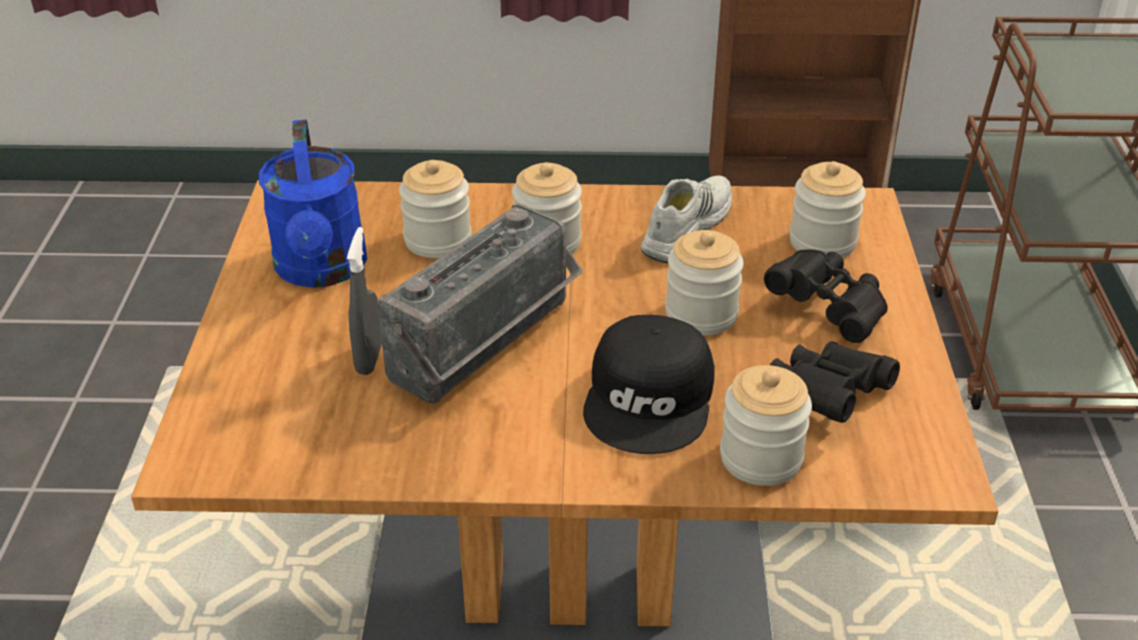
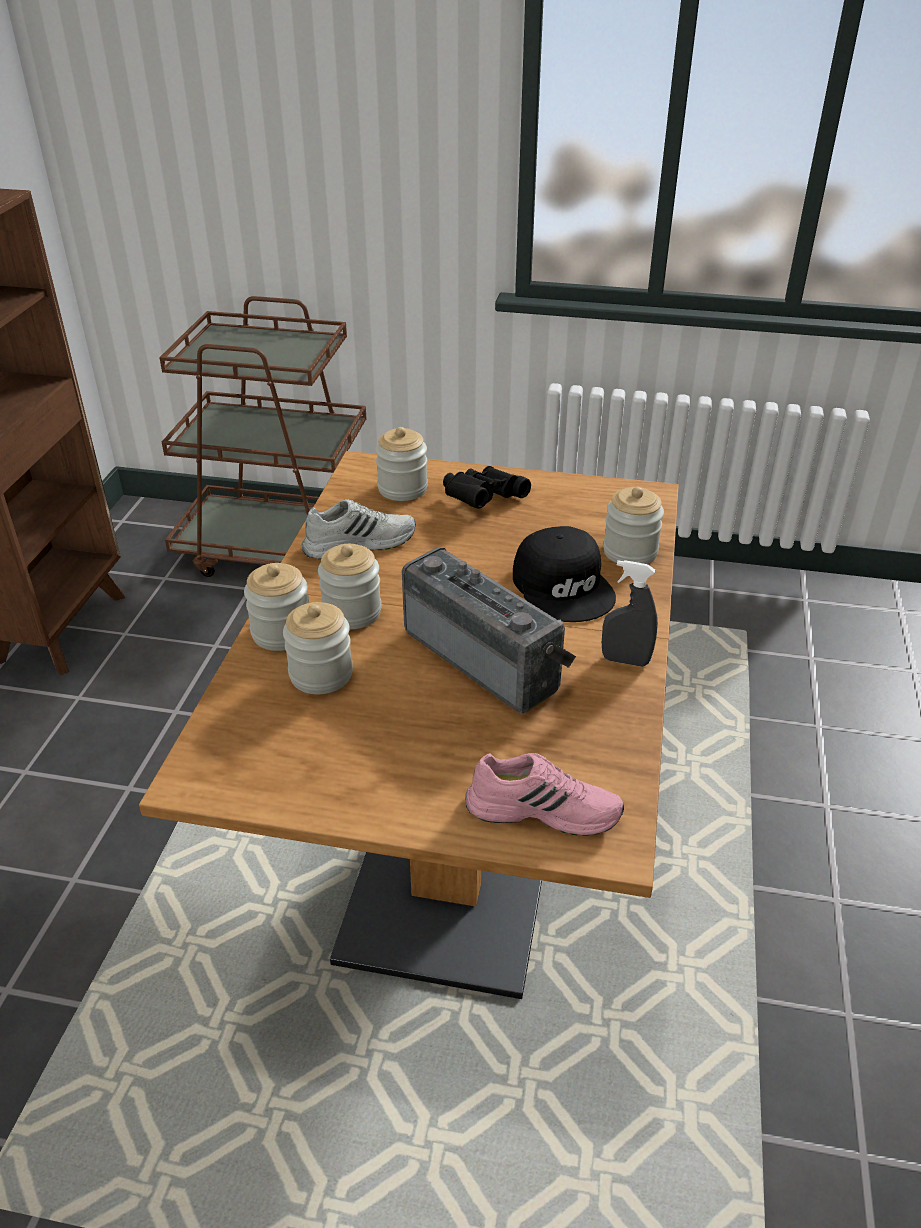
camera: 80 degrees left, 0 degrees up
(243, 409) = (543, 809): none -> pink shoe
(322, 270) = (342, 753): blue watering can -> none
(369, 359) = (488, 726): grey spray bottle -> grey spray bottle (625, 660)
(651, 398) = (564, 586): black cap -> black cap turned 45 degrees clockwise
(685, 227) = (359, 542): white shoe -> white shoe turned 120 degrees clockwise
(701, 314) = (473, 551): jar -> jar (281, 632)
(827, 397) = (573, 518): black binoculars -> none

